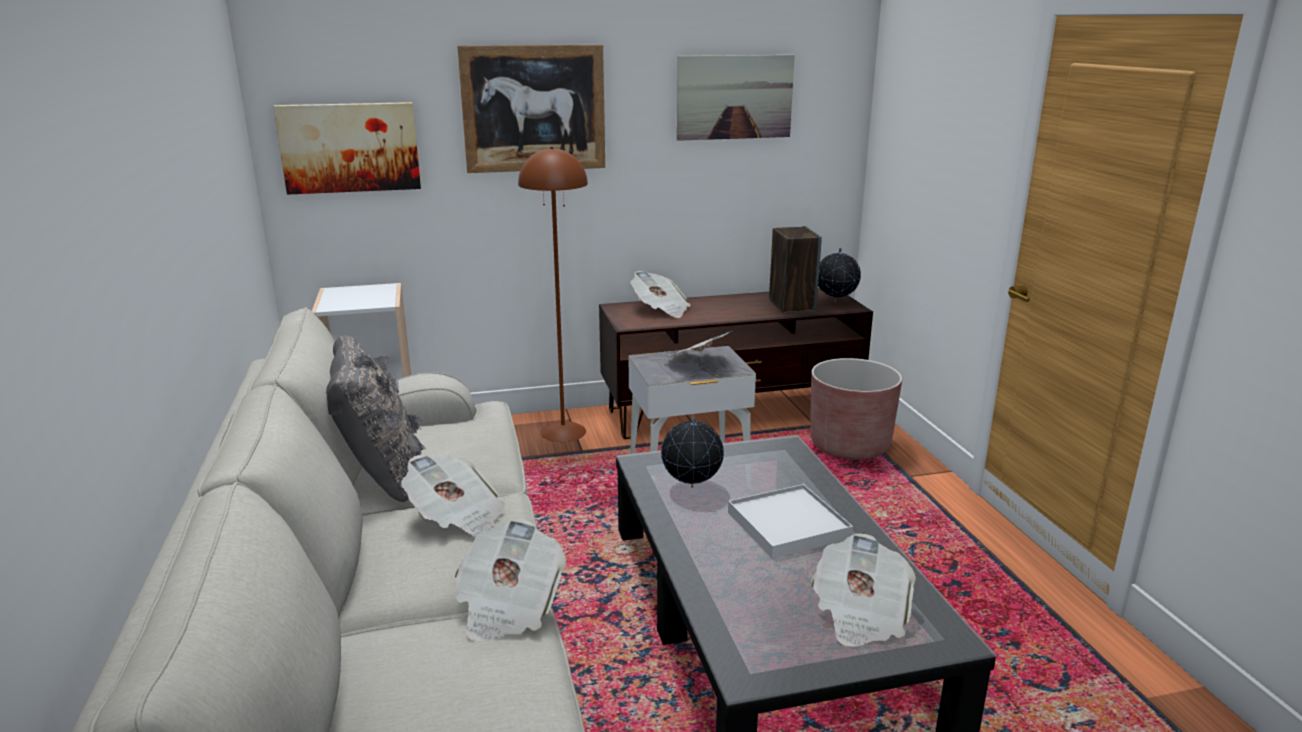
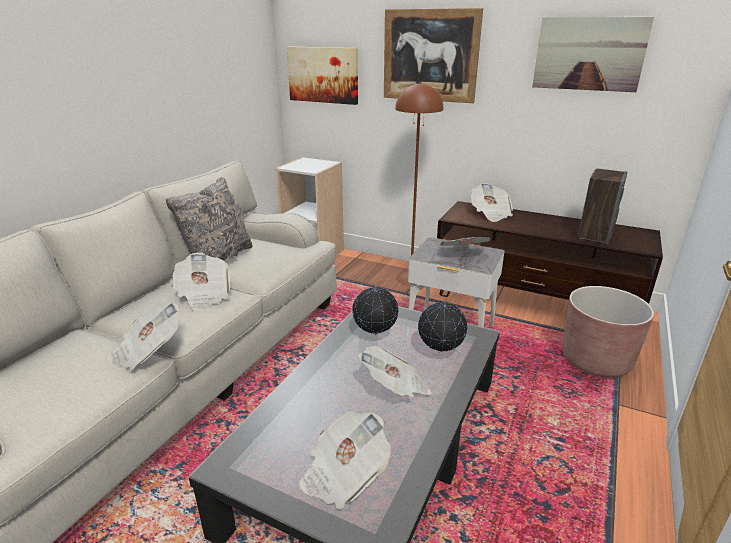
camera: 40 degrees right, 5 degrees up
(788, 525) = (395, 387): white tray -> newspaper
(836, 302) = (638, 242): globe -> globe (440, 352)

